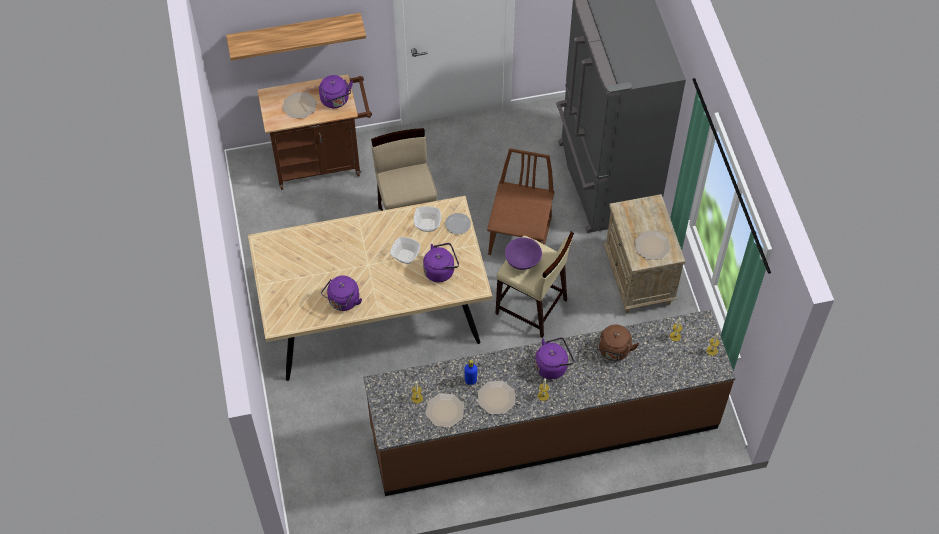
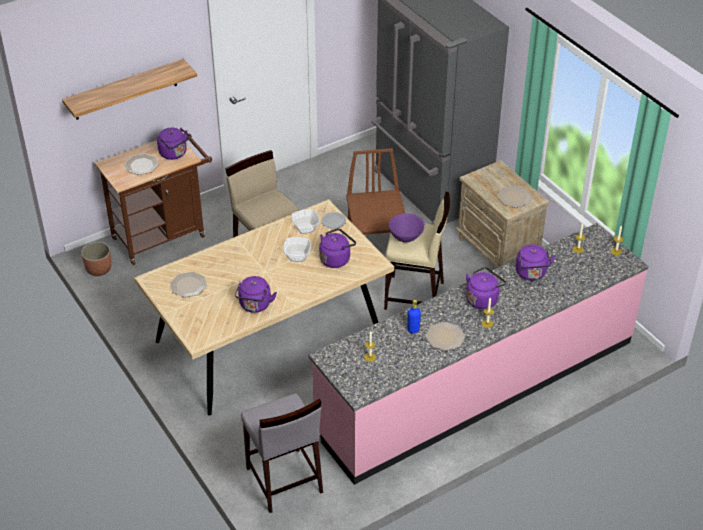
camera: 20 degrees left, 15 degrees down
(248, 185) = (98, 269): none -> planter
(325, 471) = (284, 481): none -> grey stool
(445, 410) = (402, 360): plate -> plate (188, 285)
(544, 428) = (476, 386): brown counter -> pink counter
(614, 351) = (531, 274): brown kettle -> purple kettle

